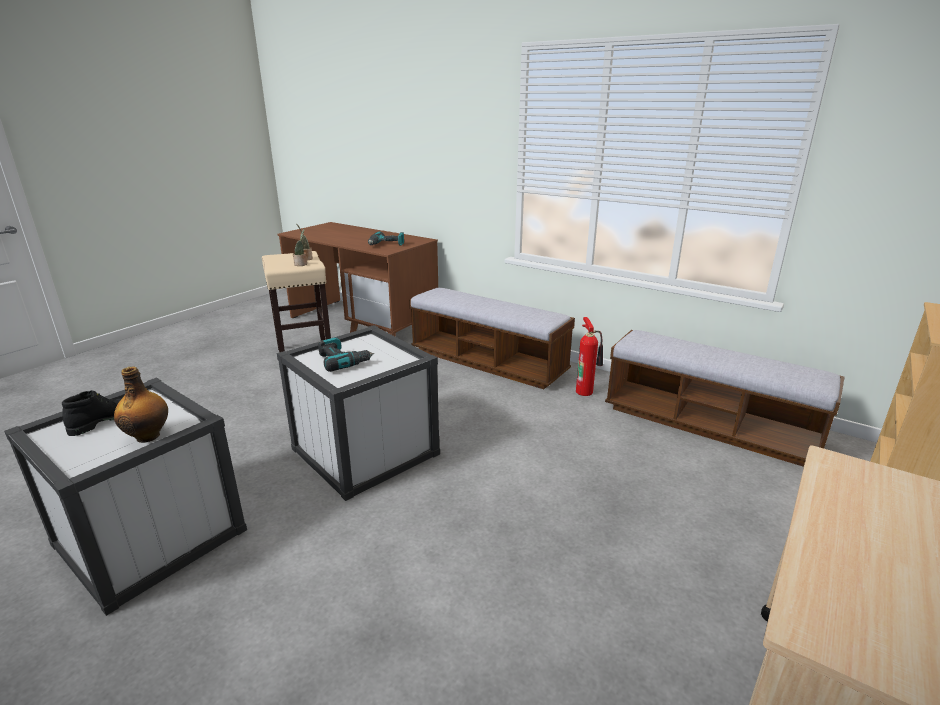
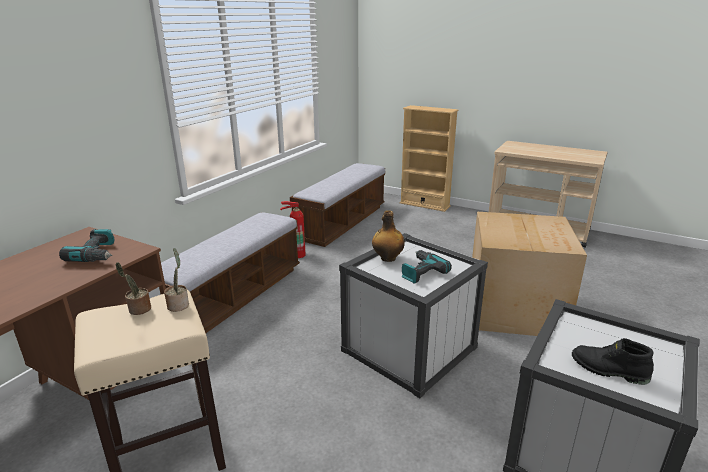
camera: 95 degrees left, 0 degrees up
(148, 436) = (603, 332): bottle -> bottle (387, 258)
(420, 564) = (515, 308): none -> cardboard box

